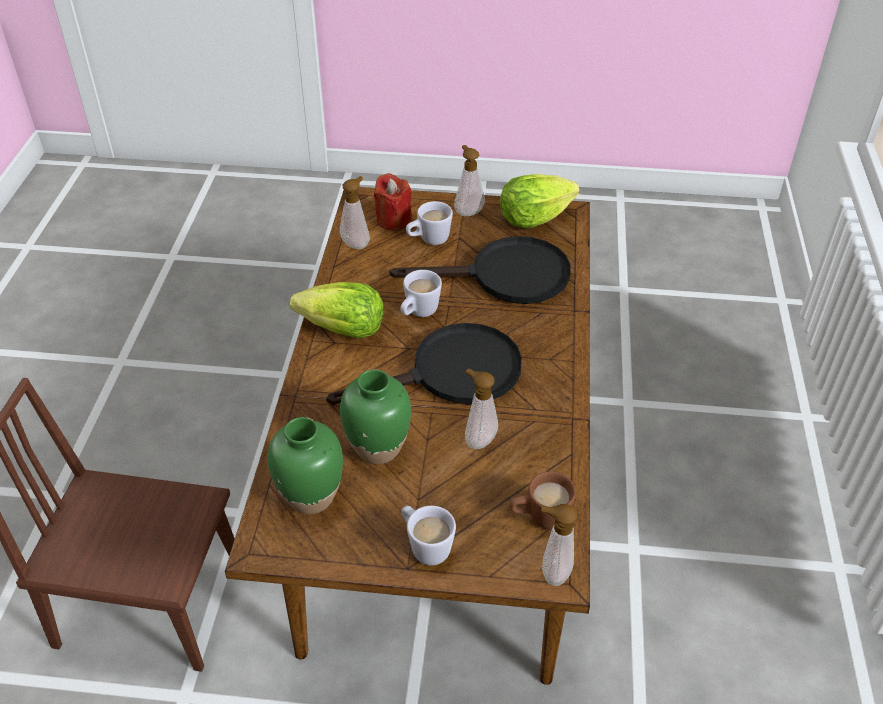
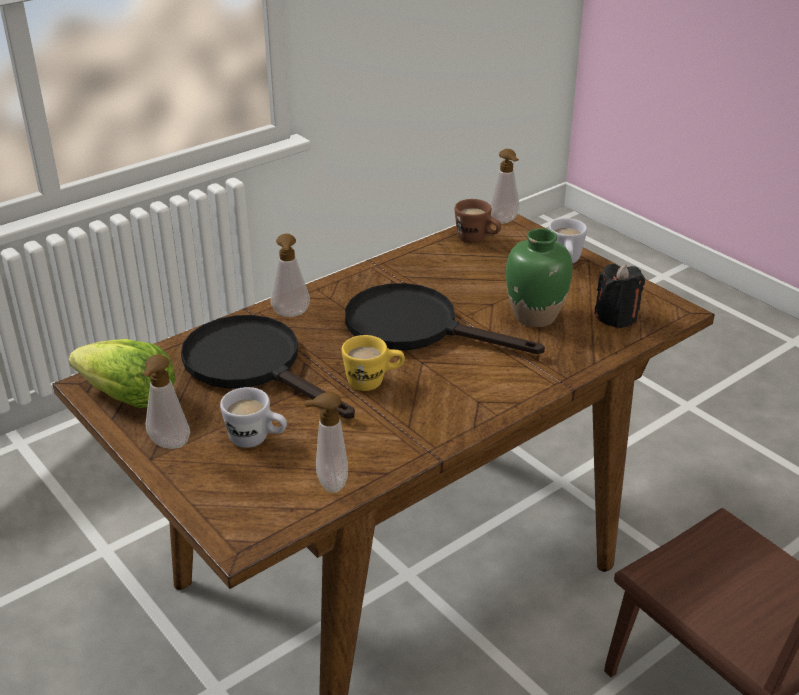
camera: 135 degrees left, 10 degrees down
(310, 497) = (616, 317): green vase -> black candle
(343, 330) = (457, 406): lettuce -> none
(393, 220) = (252, 486): red candle -> none
(418, 313) = (373, 382): white mug -> yellow mug
(478, 439) = (457, 286): soap dispenser -> soap dispenser (291, 315)

